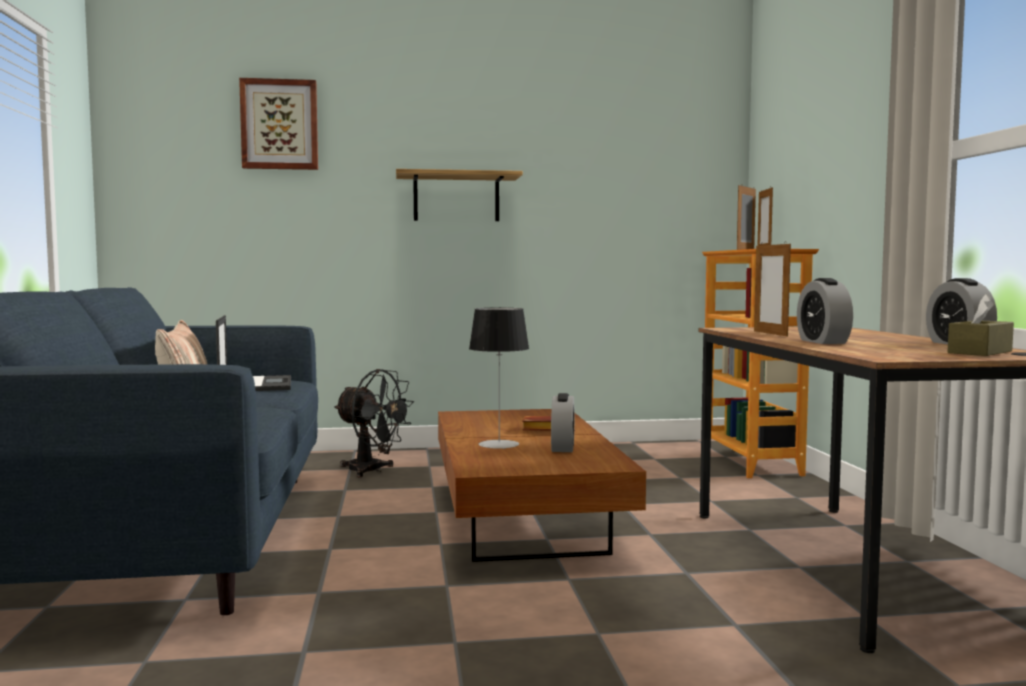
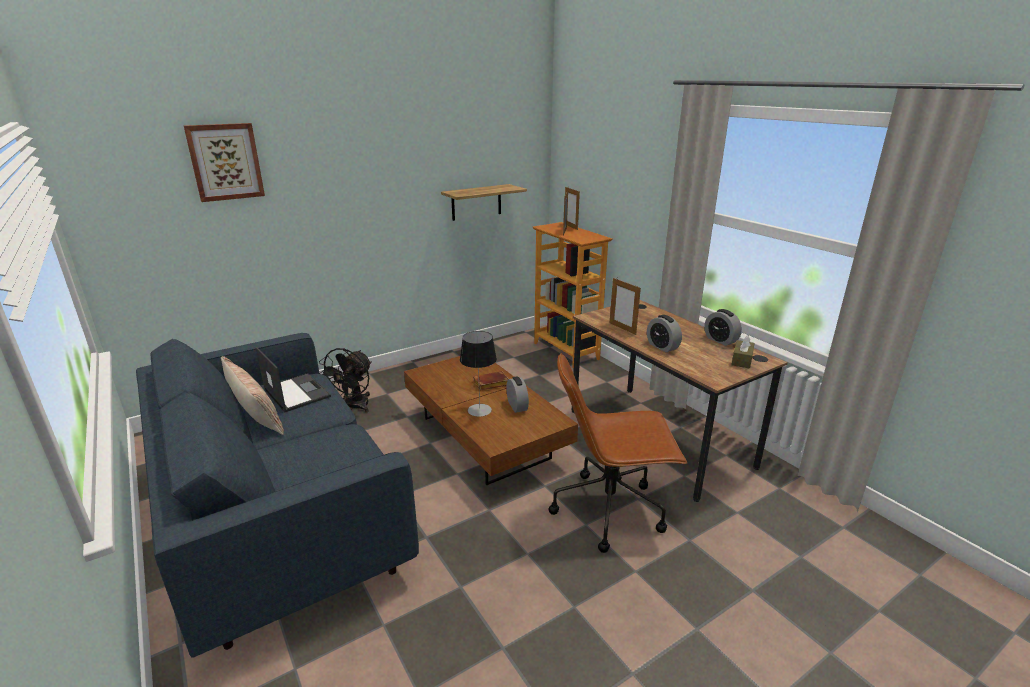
camera: 25 degrees left, 20 degrees up
(372, 470) = (354, 407): black fan -> black fan turned 105 degrees clockwise
(456, 198) = (370, 204): shelf -> shelf (476, 202)
(664, 626) = (610, 509): none -> brown office chair

